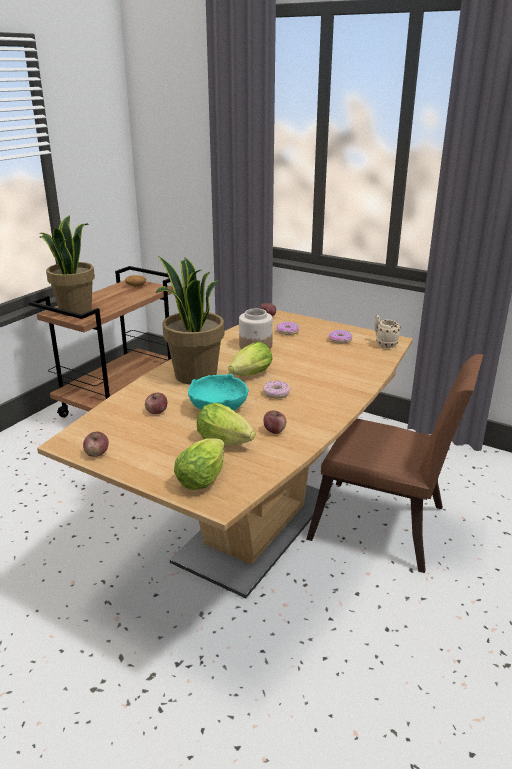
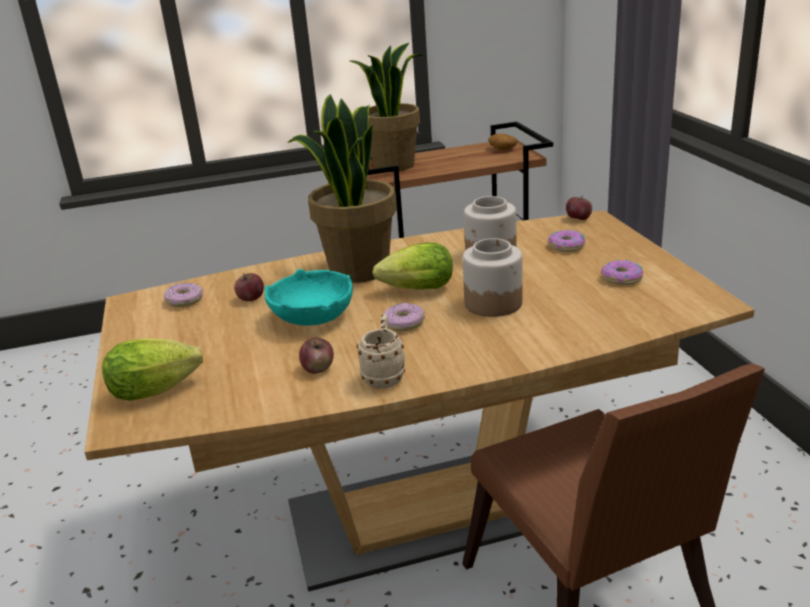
camera: 45 degrees right, 0 degrees up
(97, 453) = (131, 322): apple -> none
(109, 428) = (185, 300): none -> donut
(227, 443) = (248, 361): lettuce -> none
(302, 369) = (493, 303): none -> jar
(383, 344) = (683, 303): beige mug -> beige mug (384, 376)

